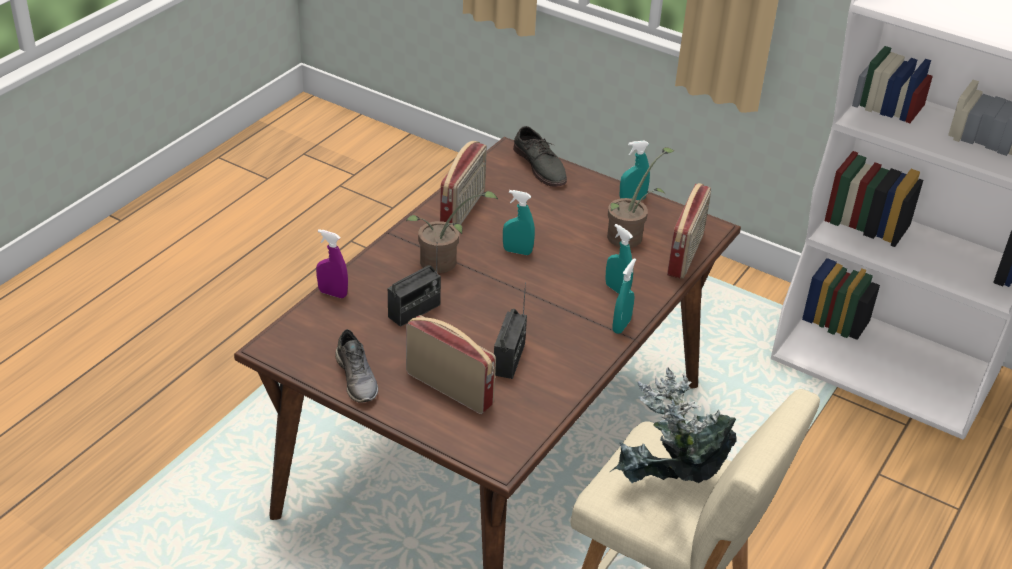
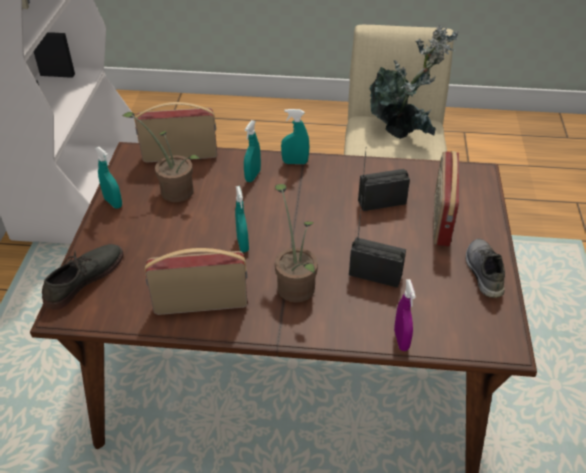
camera: 115 degrees left, 5 degrees up
(357, 378) = (482, 272): grey shoe -> grey shoe turned 45 degrees counterclockwise

